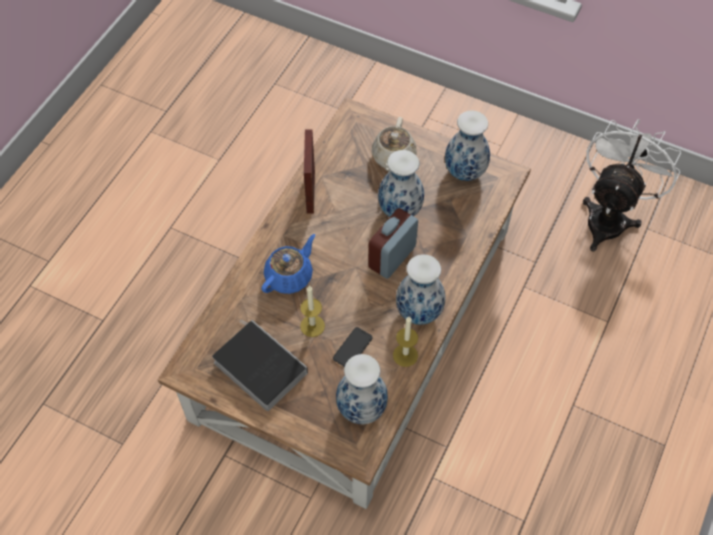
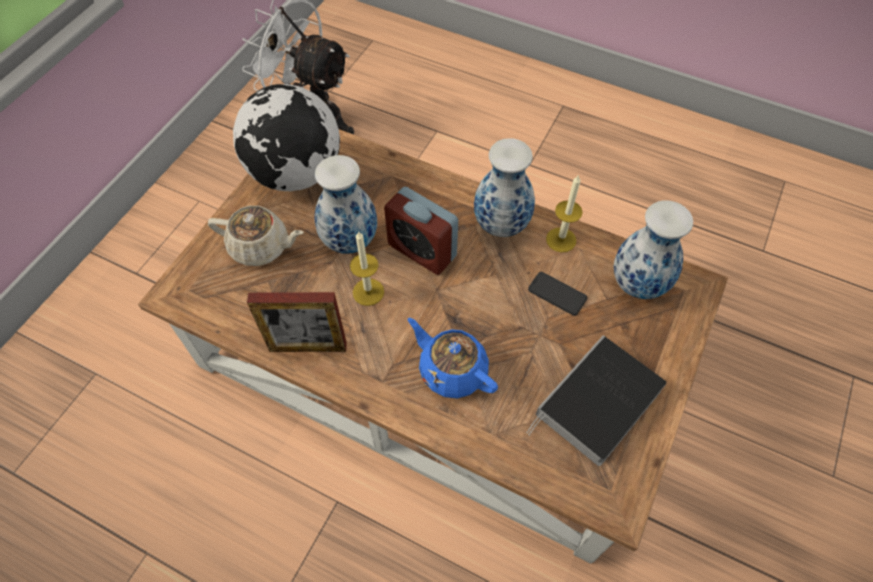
camera: 90 degrees left, 0 degrees up
(312, 326) = (529, 340): candle -> candle (368, 292)
(464, 172) = (296, 174): vase -> globe

